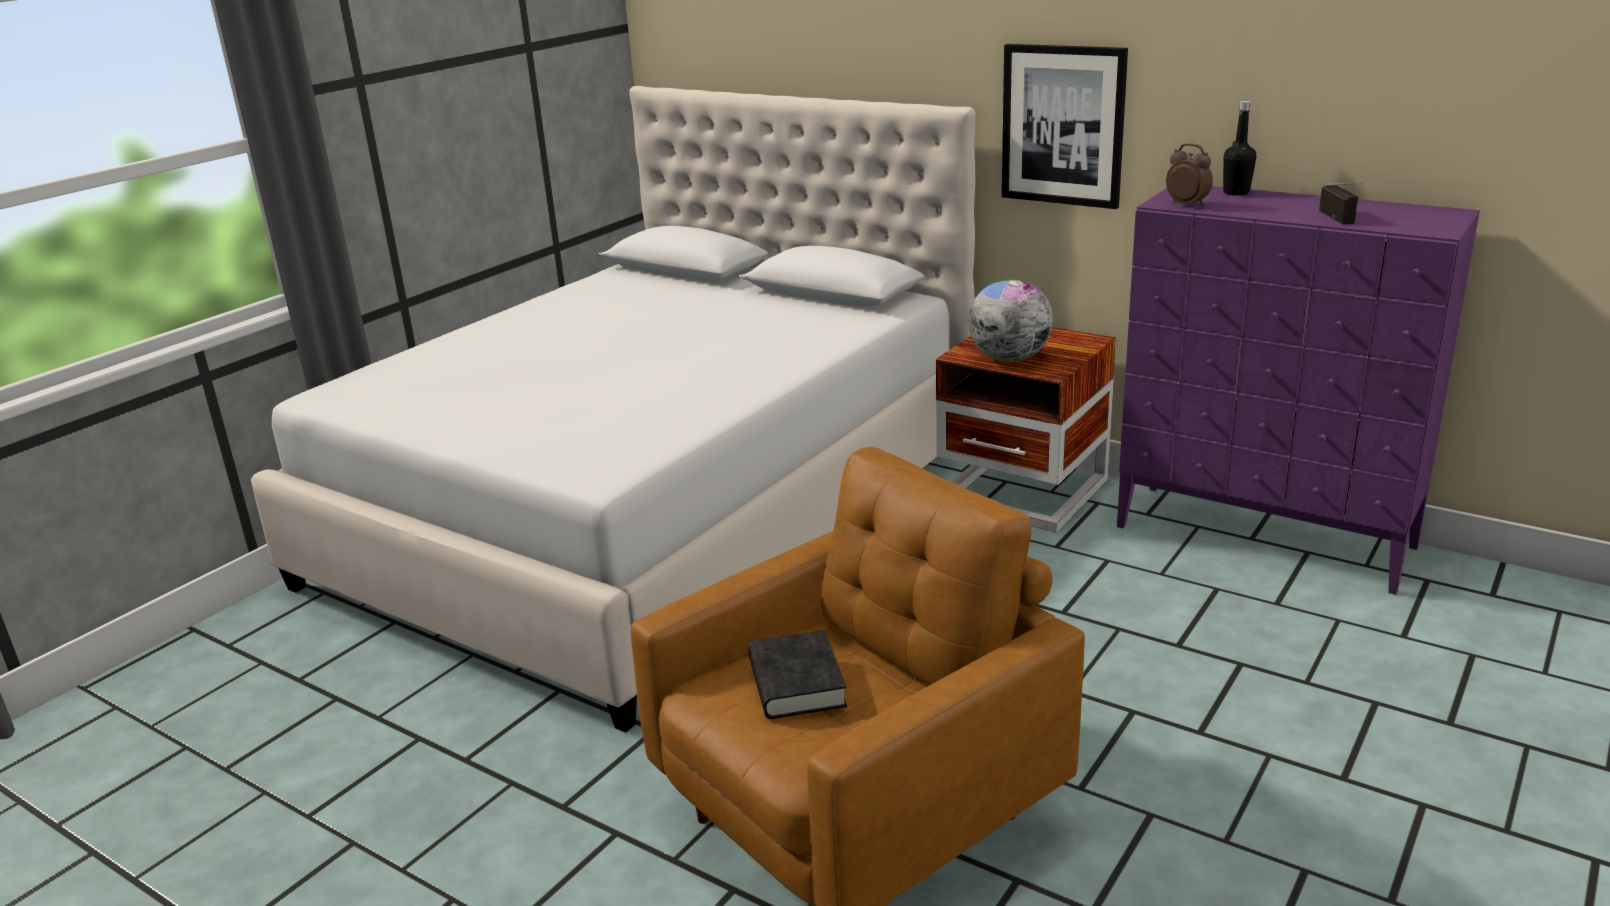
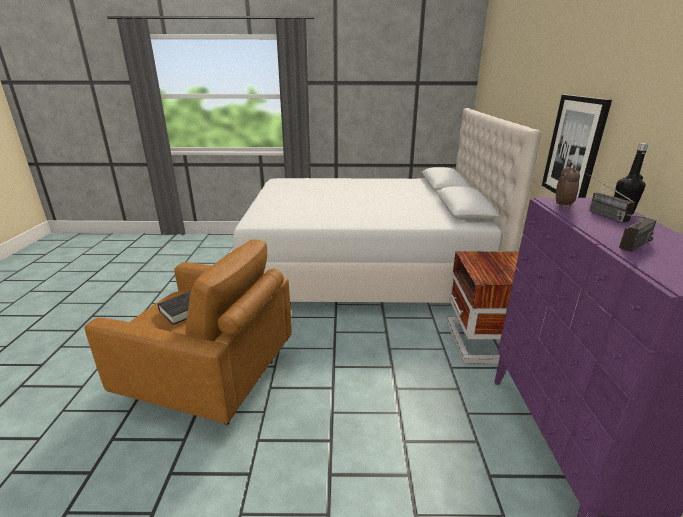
camera: 55 degrees right, 0 degrees up
(1009, 359) = (481, 266): globe -> none
(1228, 200) = (598, 213): none -> radio

